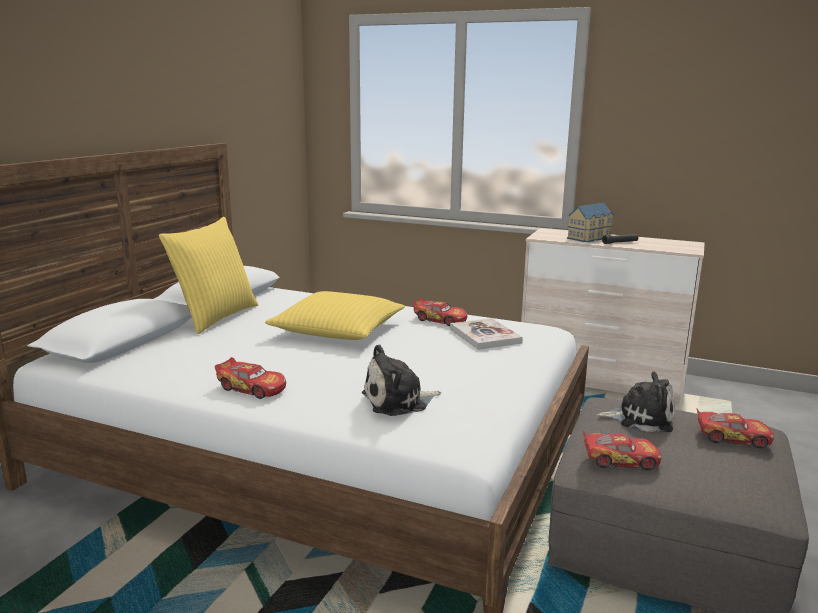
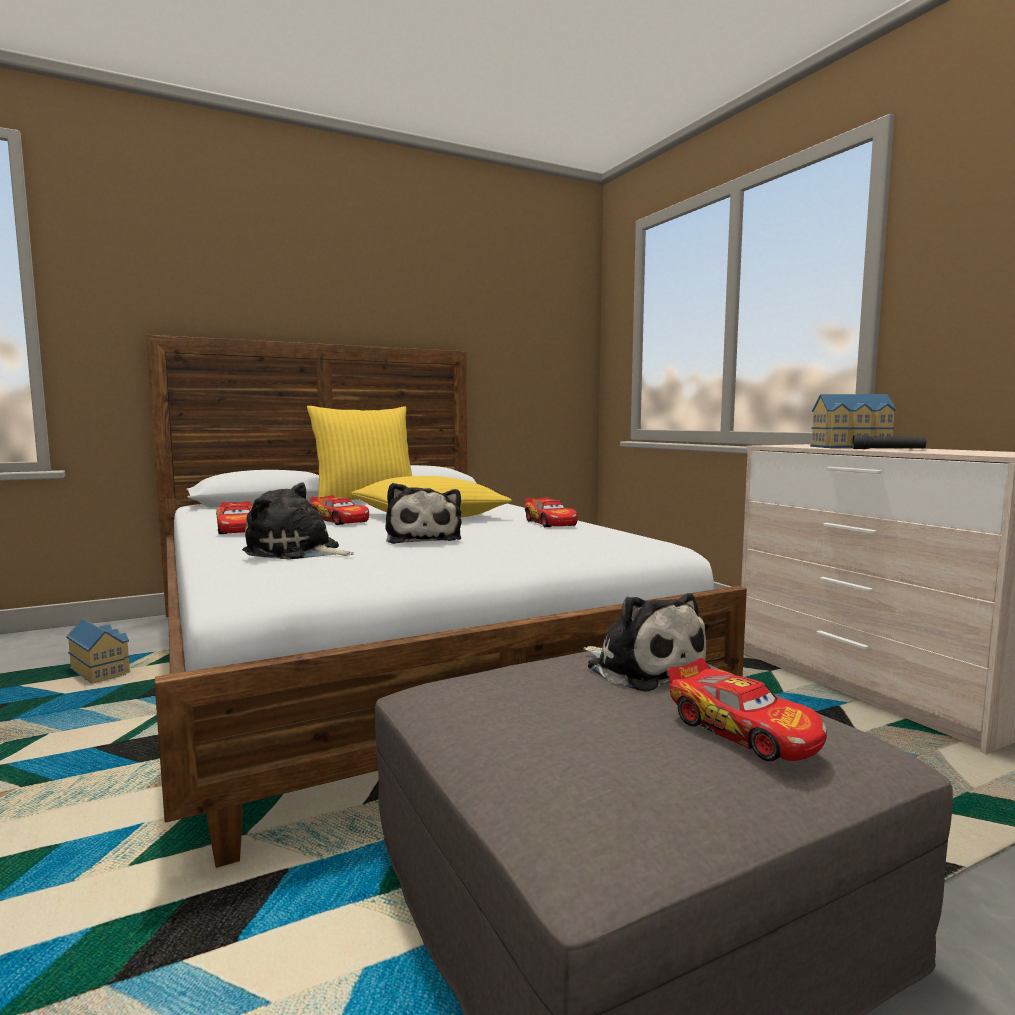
camera: 40 degrees right, 10 degrees down
(89, 565) = (101, 671): none -> toy house
(417, 360) = (423, 539): none -> plush toy
(485, 336) = (556, 536): book -> none
(619, 459) = (480, 692): toy car -> toy car (340, 521)

